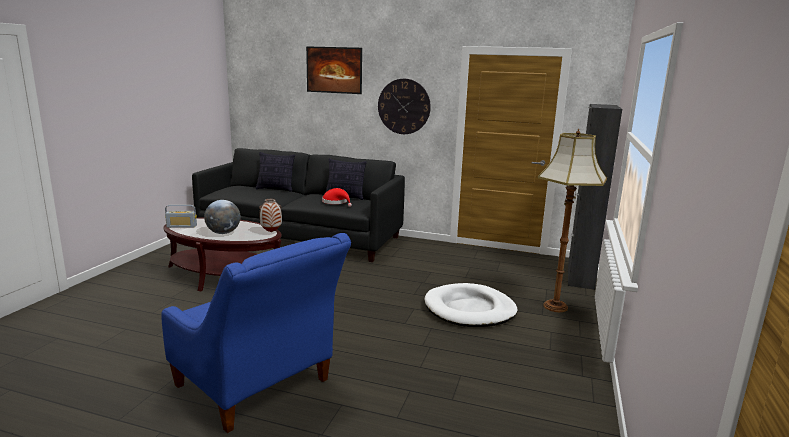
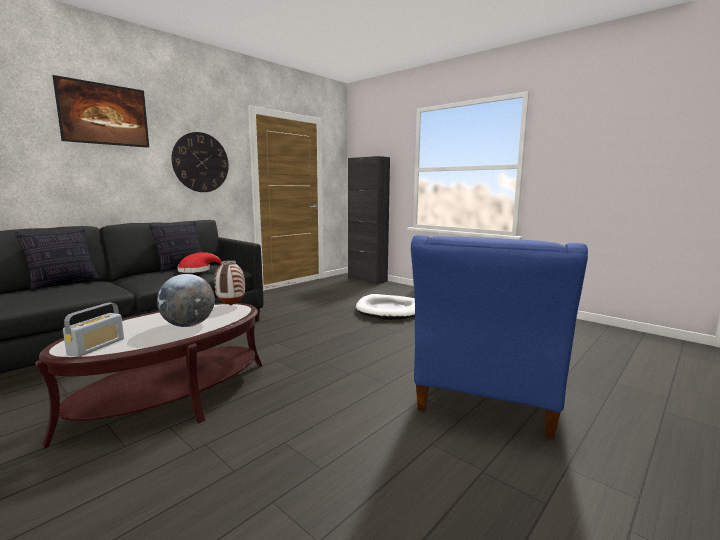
camera: 65 degrees left, 5 degrees down
(258, 387) = (485, 402): blue armchair -> blue armchair turned 135 degrees clockwise
(556, 306) = (402, 292): floor lamp -> none

